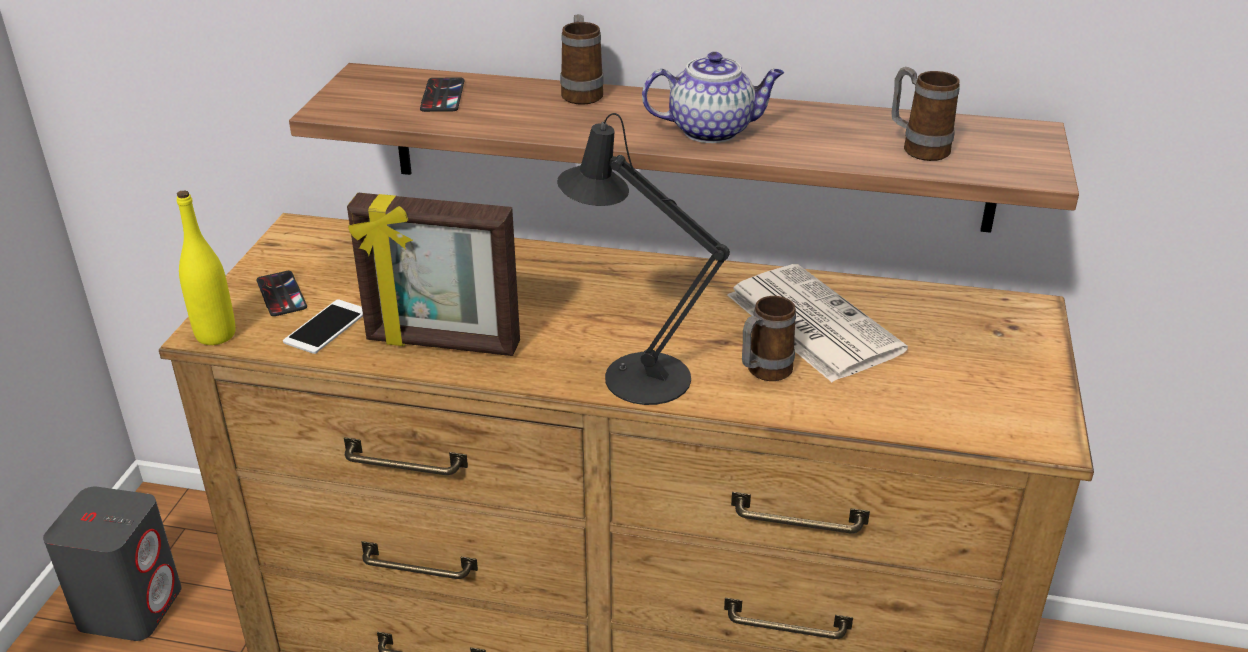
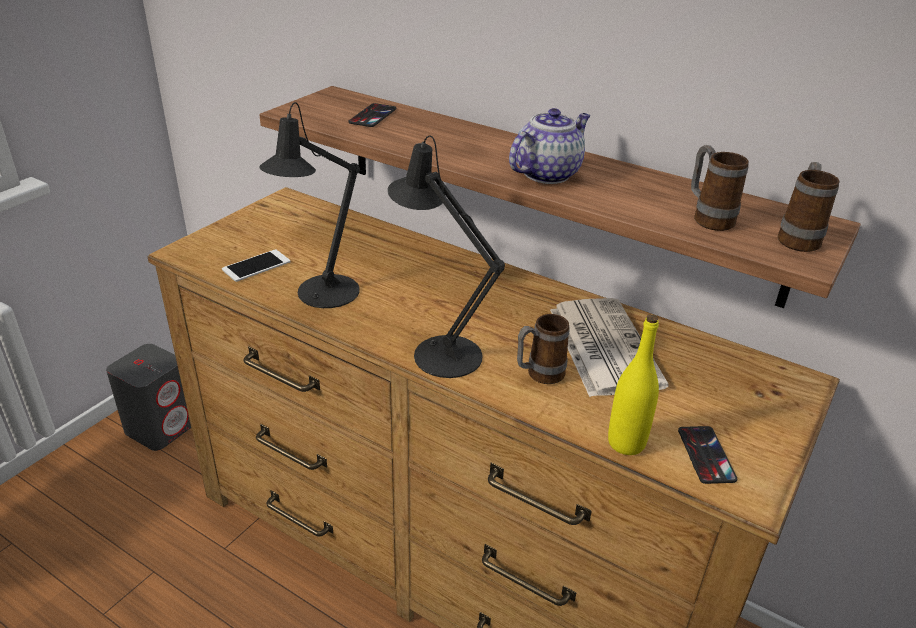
camera: 20 degrees right, 0 degrees up
(216, 335) = (185, 255): yellow bottle -> yellow bottle (626, 443)
(281, 294) = (244, 238): phone -> phone (706, 455)
(442, 344) = (322, 295): picture frame -> black table lamp
(582, 92) = (472, 130): mug -> mug (798, 238)
(712, 130) = (547, 173): teapot -> teapot turned 60 degrees counterclockwise

